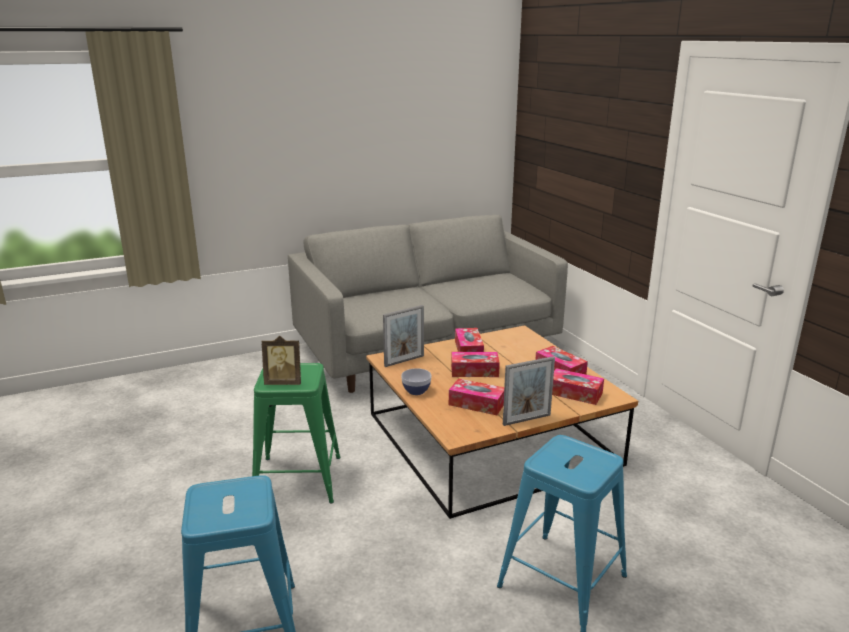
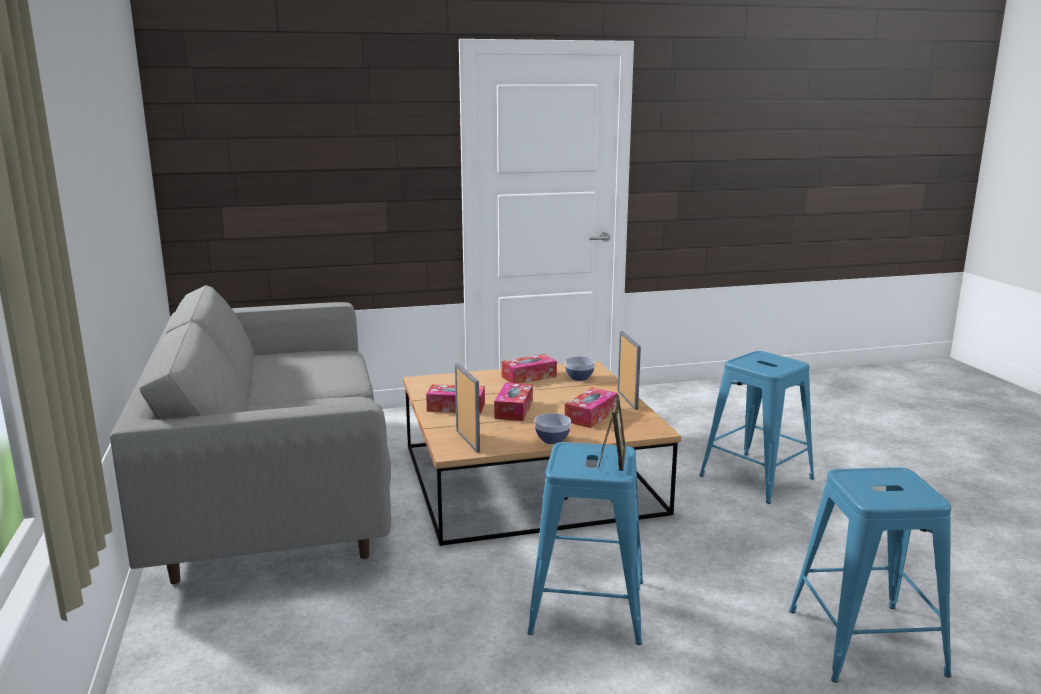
camera: 80 degrees left, 5 degrees down
(297, 480) = (588, 607): green stool -> blue stool
(574, 393) = (579, 378): tissue box -> bowl

